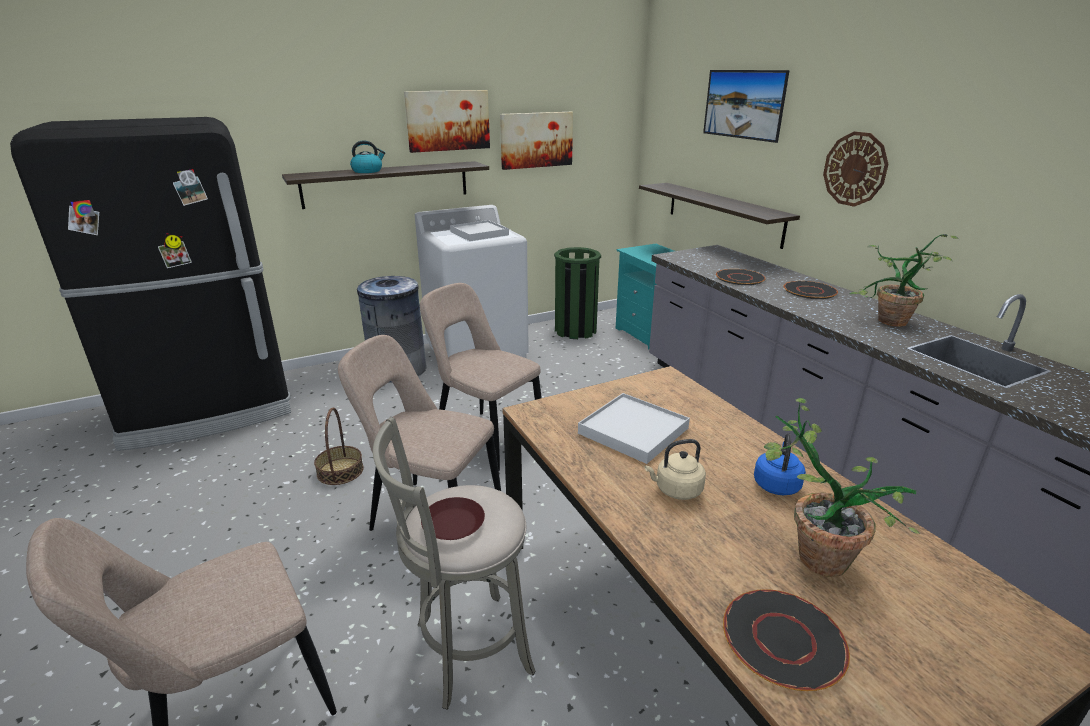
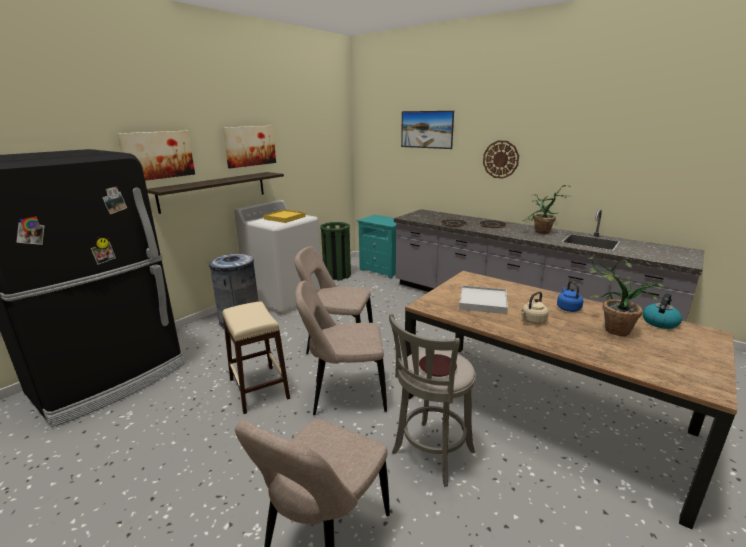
camera: 25 degrees left, 5 degrees down
(340, 471) = (258, 389): basket -> beige stool
(368, 171) = (207, 182): kettle -> kettle (659, 322)
(479, 233) = (285, 218): white tray -> yellow tray
(536, 140) = (300, 156): picture -> picture (157, 155)
(723, 213) = (420, 191): shelf -> none
(782, 639) = (637, 361): black plate -> none

